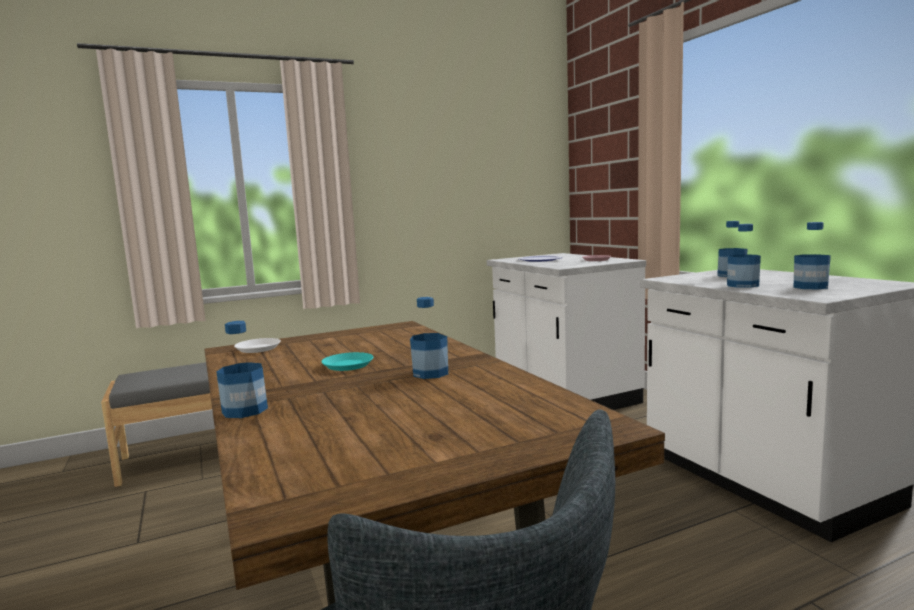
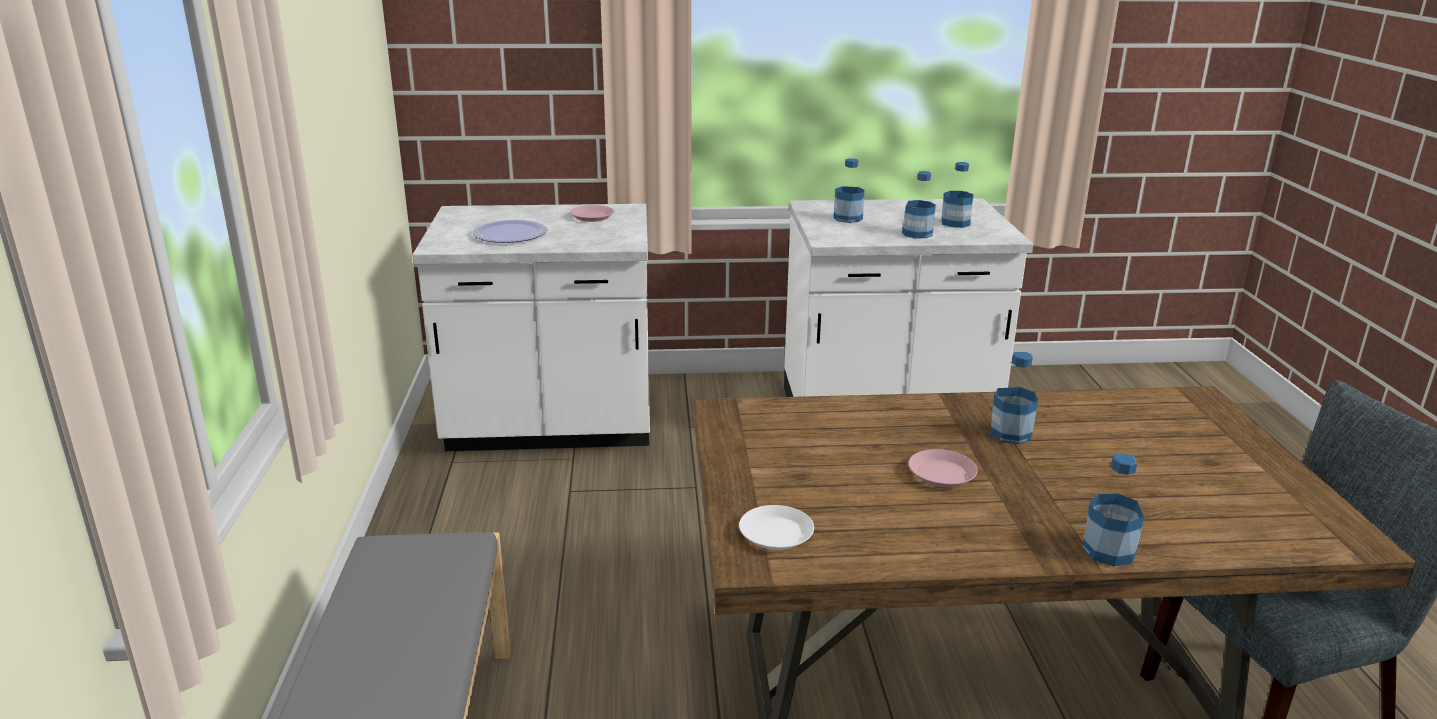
camera: 70 degrees left, 15 degrees up
(347, 365) = (941, 474): turquoise plate -> pink plate

